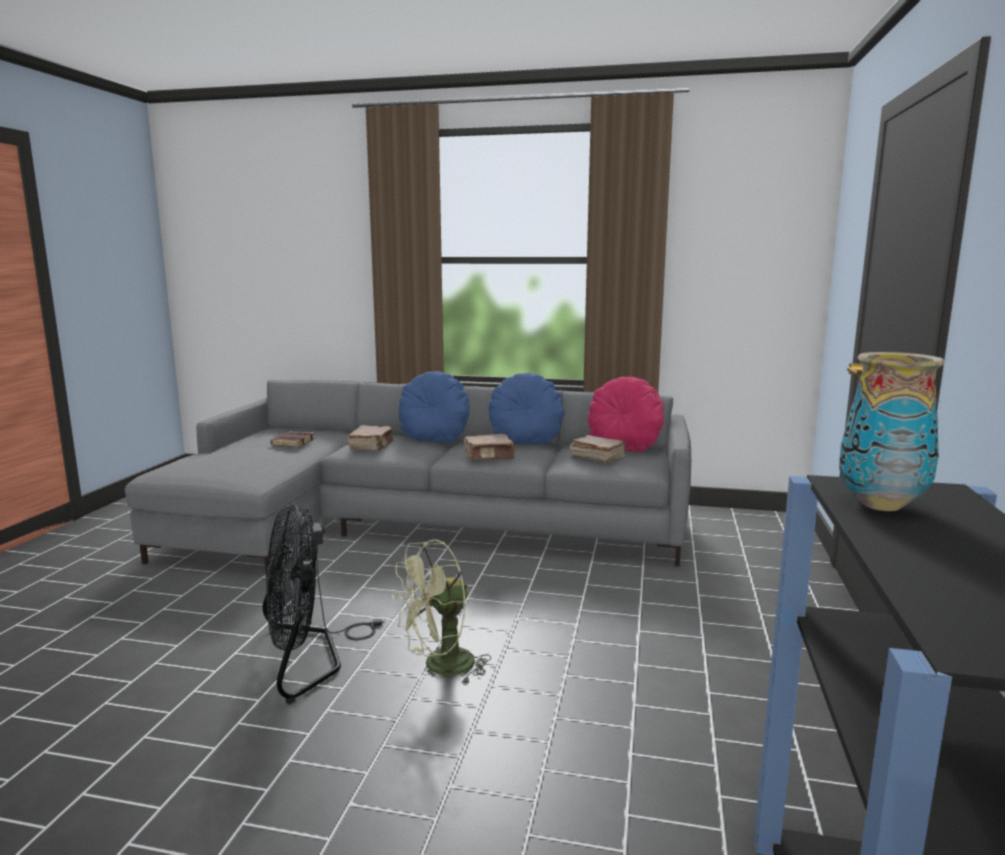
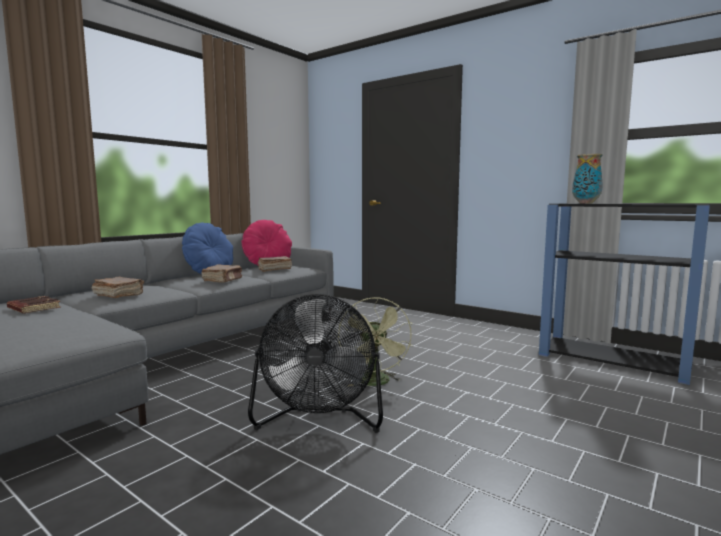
camera: 65 degrees left, 5 degrees down
(434, 440) = (146, 285): blue pillow -> none

